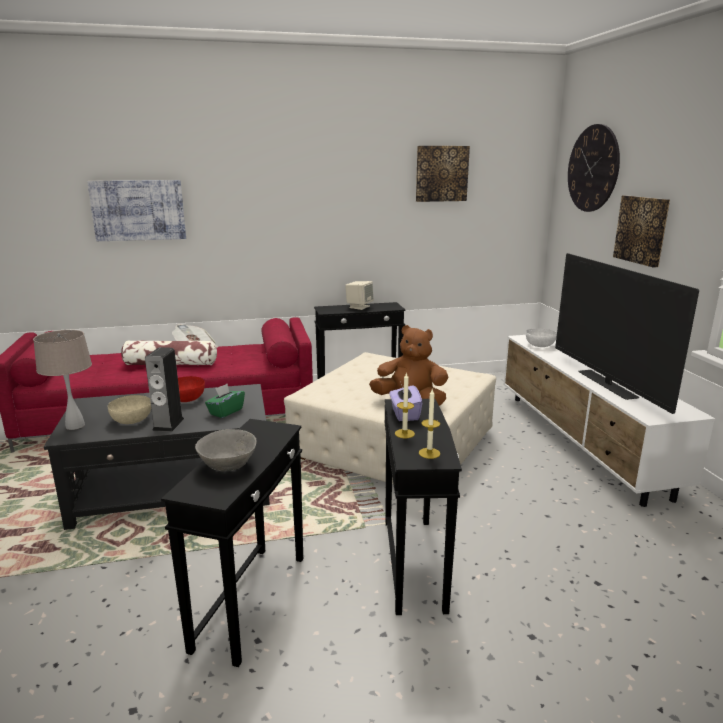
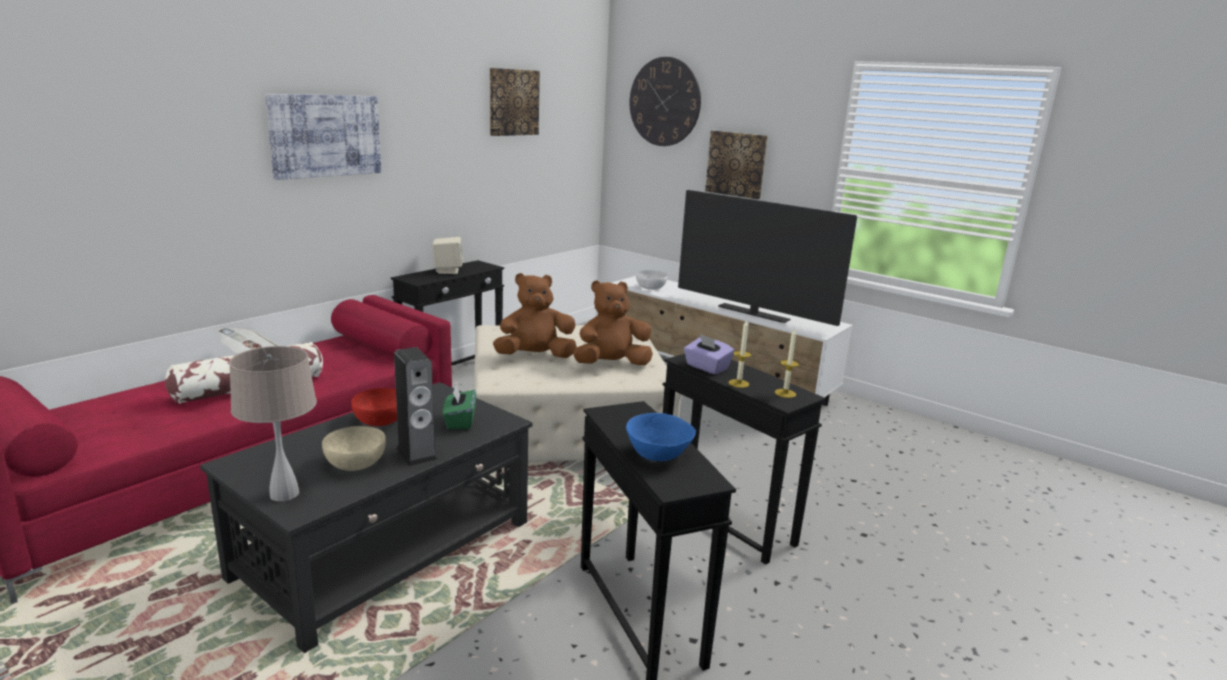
camera: 40 degrees left, 0 degrees up
(138, 210) = (135, 153): picture -> picture (325, 135)
(227, 465) = (658, 454): grey bowl -> blue bowl
(363, 382) = (535, 356): none -> brown plush toy

